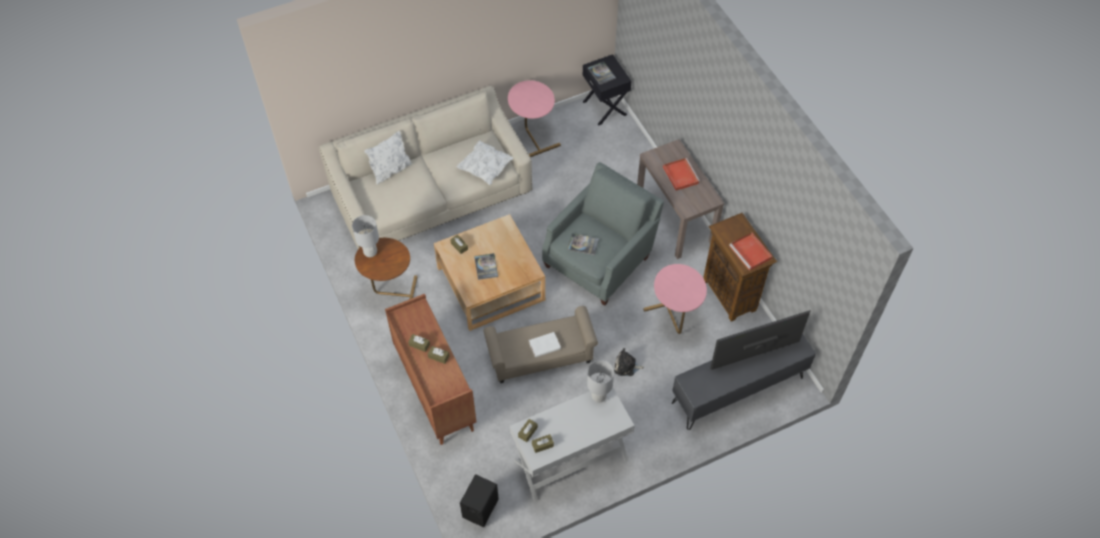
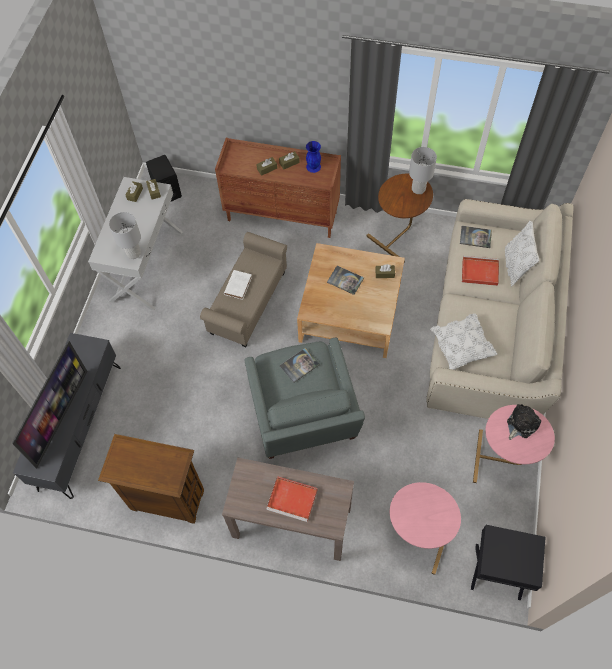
camera: 130 degrees right, 5 degrees up
(409, 324) = (313, 166): none -> blue vase
(601, 73) = (516, 547): book -> book (475, 237)
(626, 366) = (181, 358): plush toy -> plush toy (521, 424)
(673, 321) = (187, 428): pink side table -> pink side table (417, 536)
(751, 253) = (128, 462): red tray -> red tray (479, 272)

